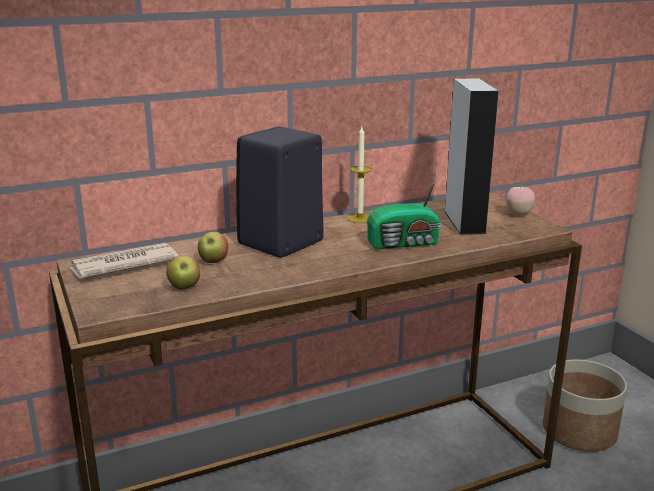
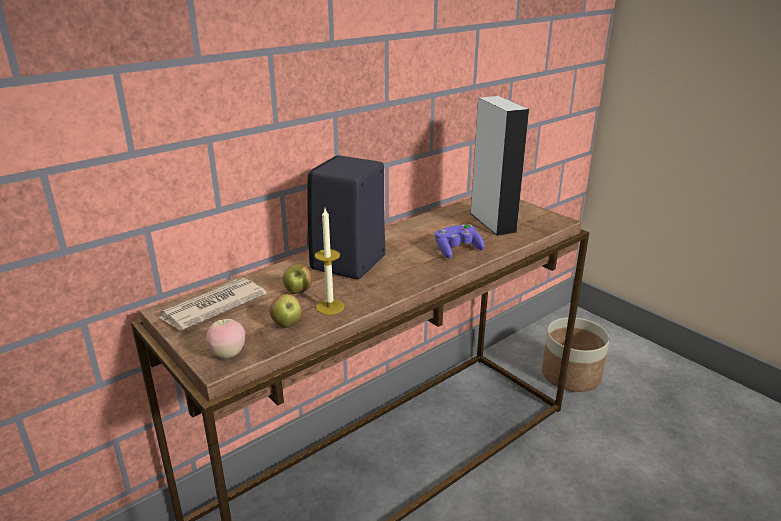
camera: 15 degrees left, 5 degrees up
(360, 218) = (403, 228): candle -> candle (330, 307)
(405, 243) = (457, 250): radio -> purple game controller
(518, 214) = (531, 210): apple -> apple (228, 354)

